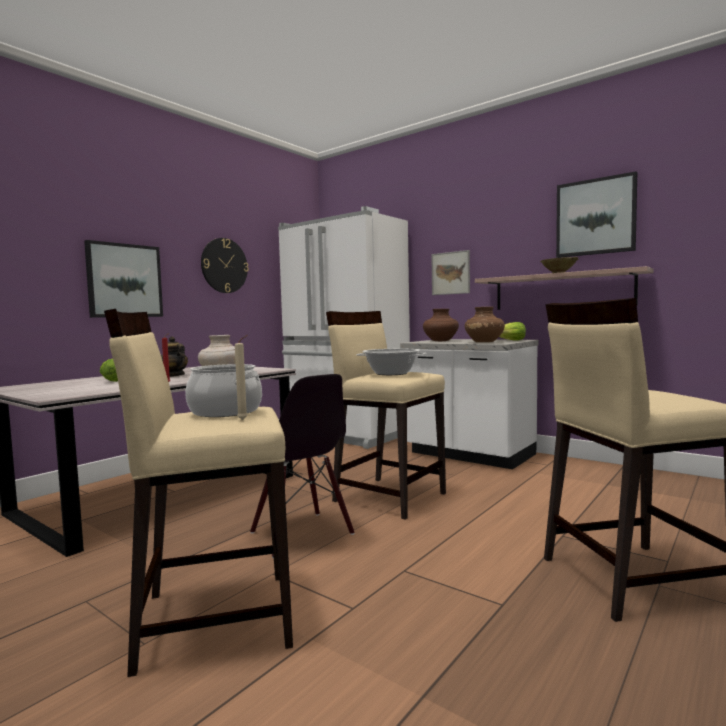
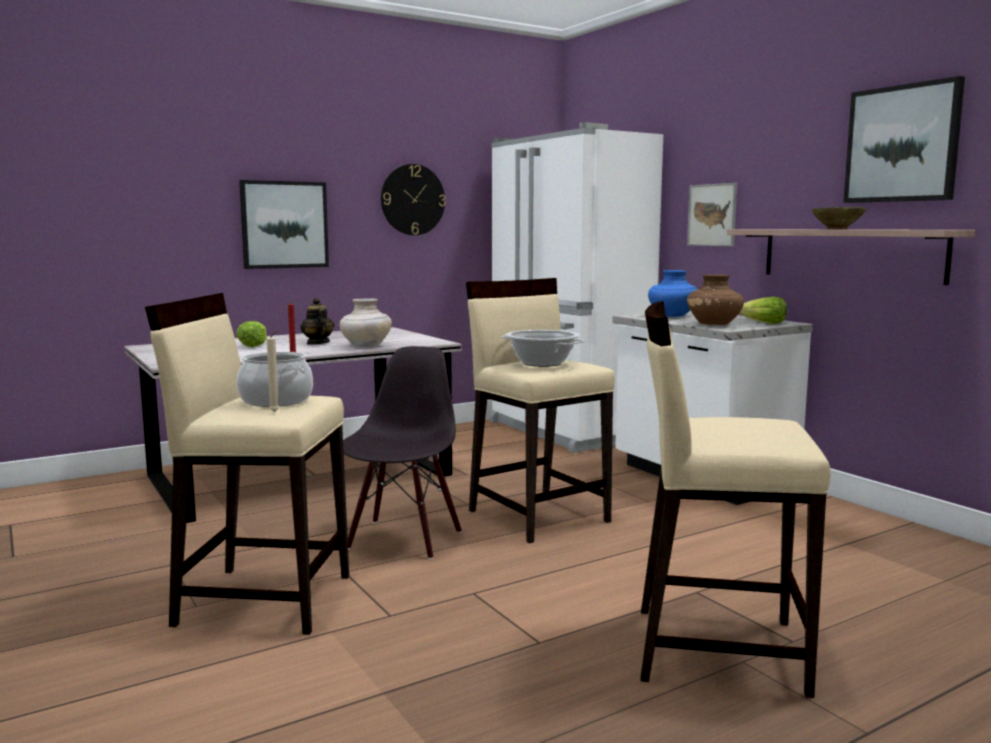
camera: 20 degrees right, 5 degrees up
(300, 534) = (403, 539): black chair -> black chair turned 150 degrees counterclockwise
(440, 341) = (672, 316): brown vase -> blue vase

